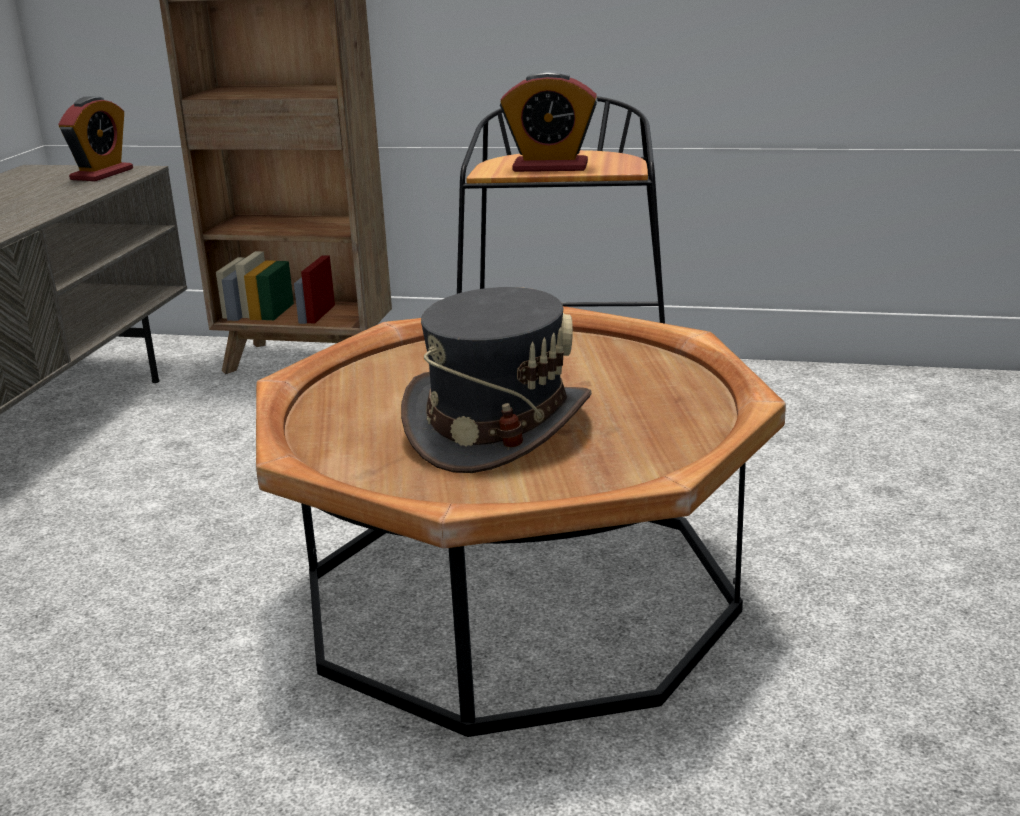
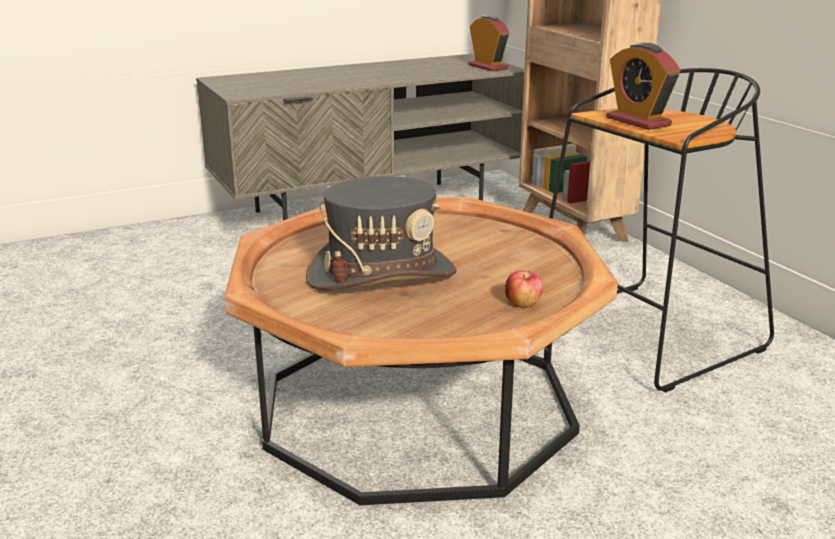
camera: 50 degrees right, 0 degrees up
(102, 174) = (487, 67): alarm clock -> alarm clock turned 105 degrees counterclockwise
(676, 387) = (523, 303): none -> apple

